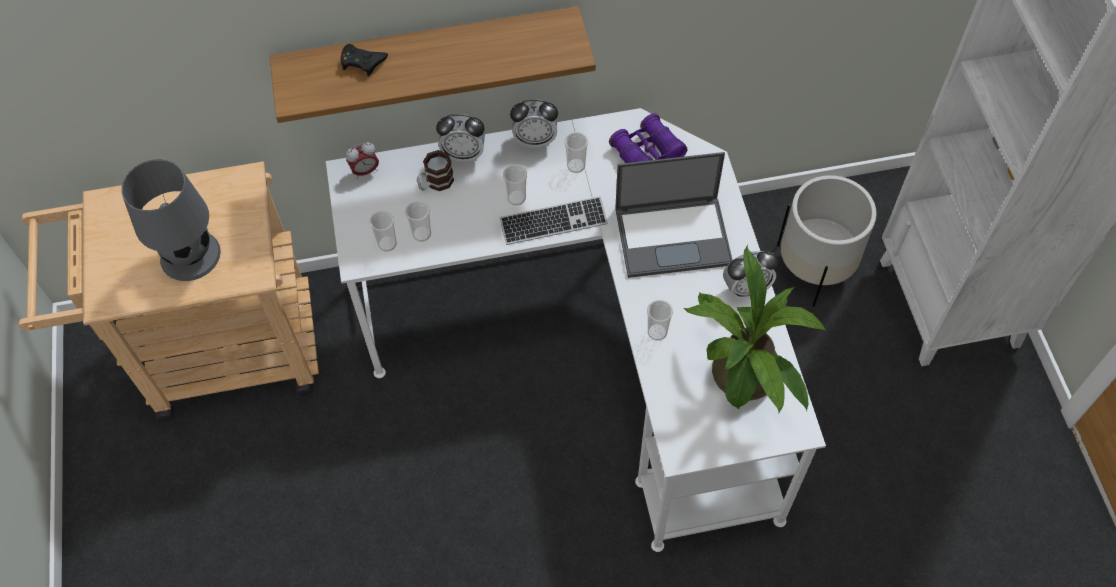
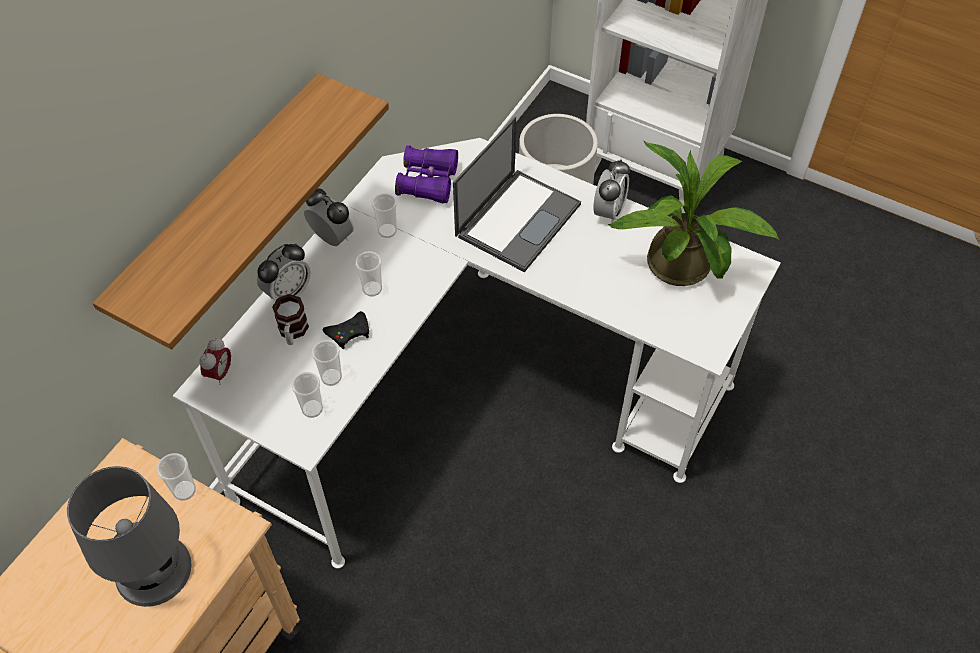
camera: 50 degrees left, 5 degrees down
(362, 62) = (191, 241): black game controller -> black game controller (349, 332)
(535, 140) = (332, 238): alarm clock -> alarm clock turned 90 degrees counterclockwise
(553, 222) = (422, 282): keyboard -> none
(657, 332) = (591, 289): cup -> cup (184, 490)

